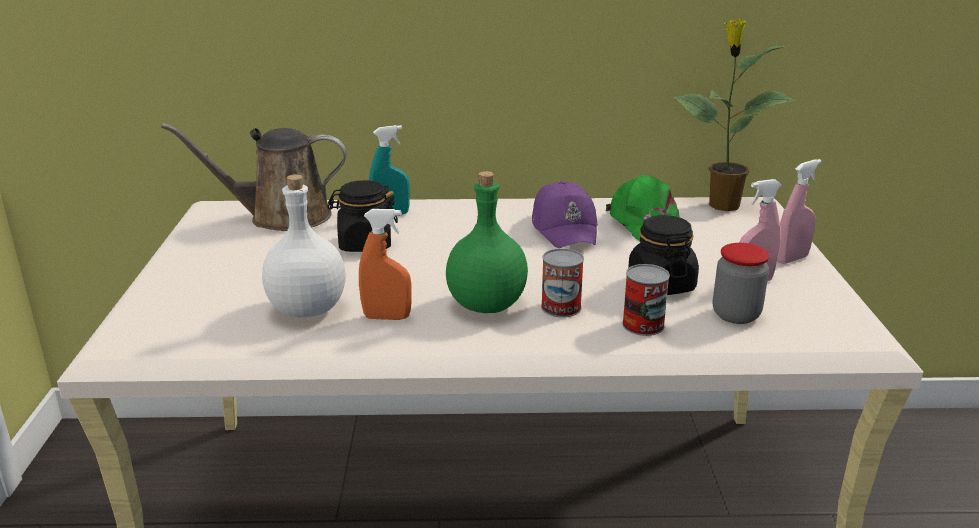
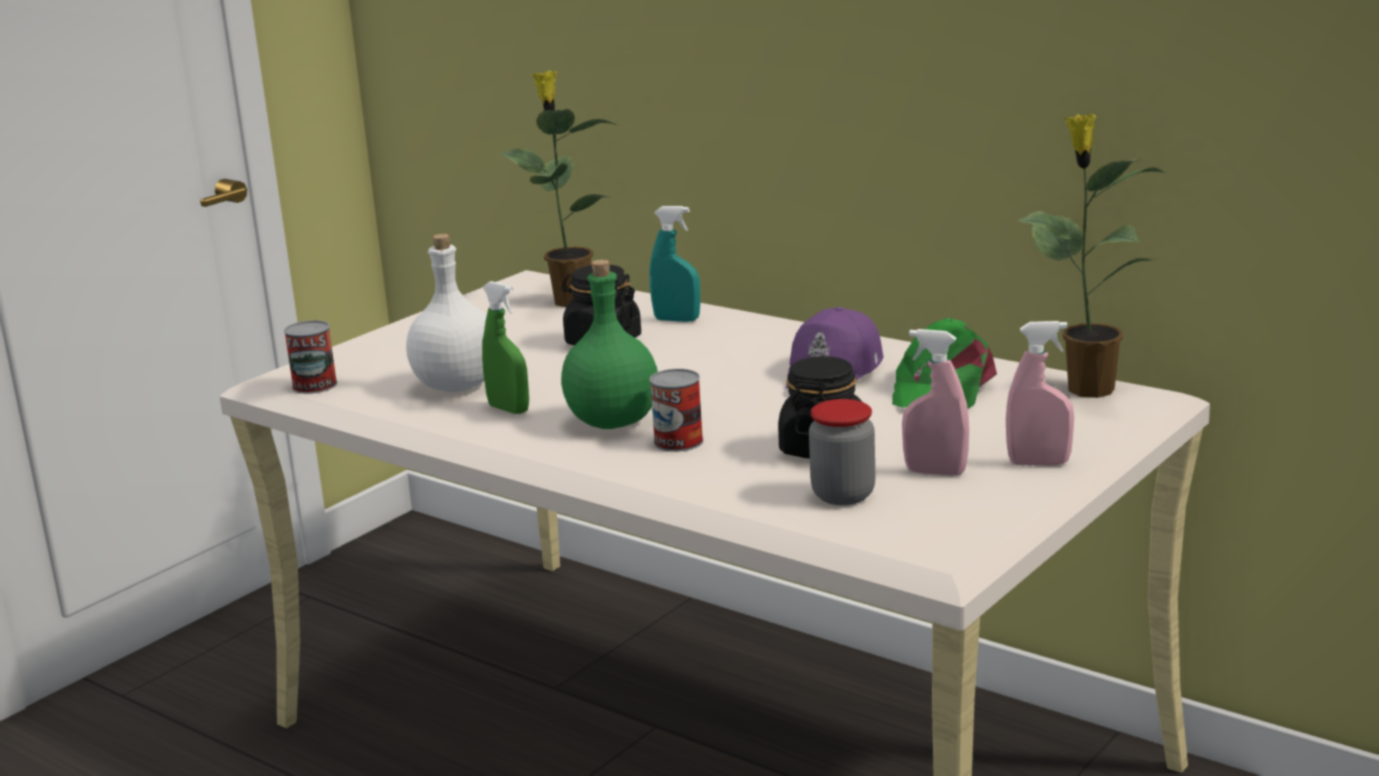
camera: 40 degrees right, 5 degrees down
(282, 217) = (570, 300): brown watering can -> potted plant
(387, 317) = (509, 409): orange spray bottle -> green spray bottle
(643, 325) = (726, 477): can -> can (315, 385)

